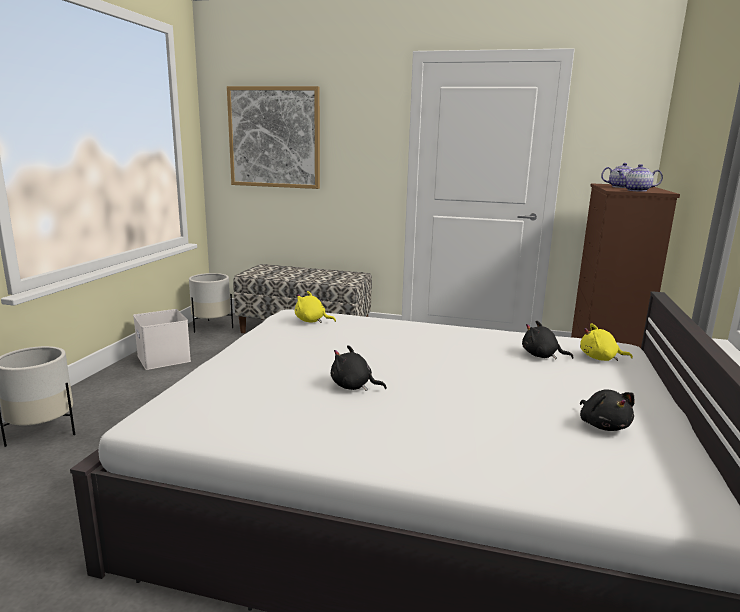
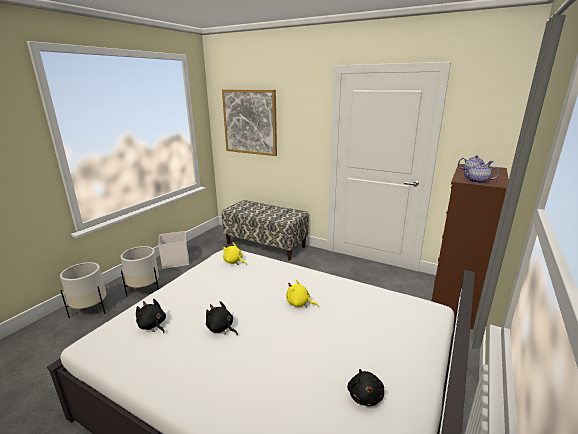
camera: 15 degrees right, 5 degrees up
(212, 327) = (213, 237): white planter -> white planter (144, 289)
(542, 356) = (366, 312): black plush toy -> black plush toy (152, 325)
(600, 358) = (409, 320): yellow plush toy -> yellow plush toy (299, 303)

